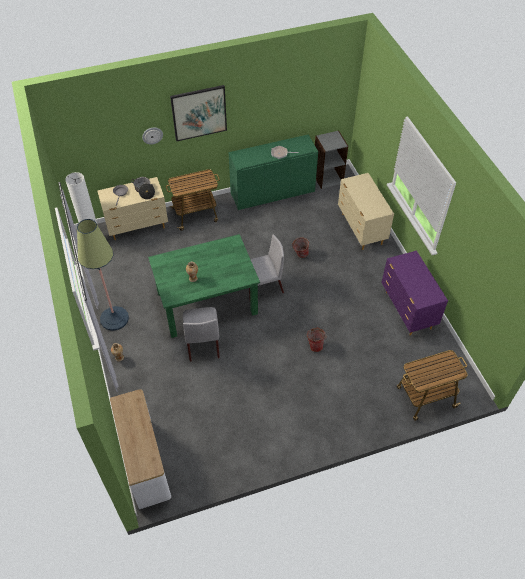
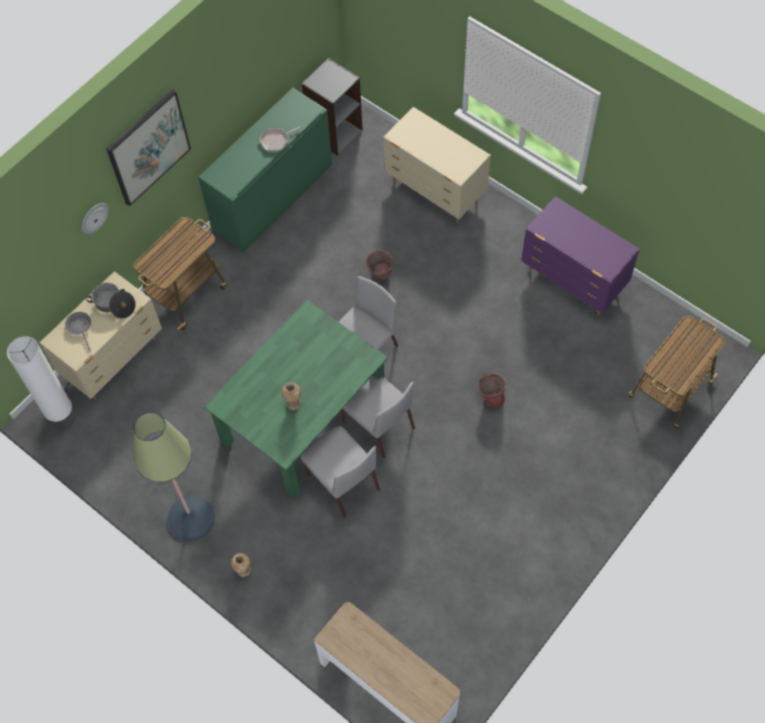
camera: 30 degrees left, 10 degrees up
(243, 325) = (377, 424): none -> grey chair

